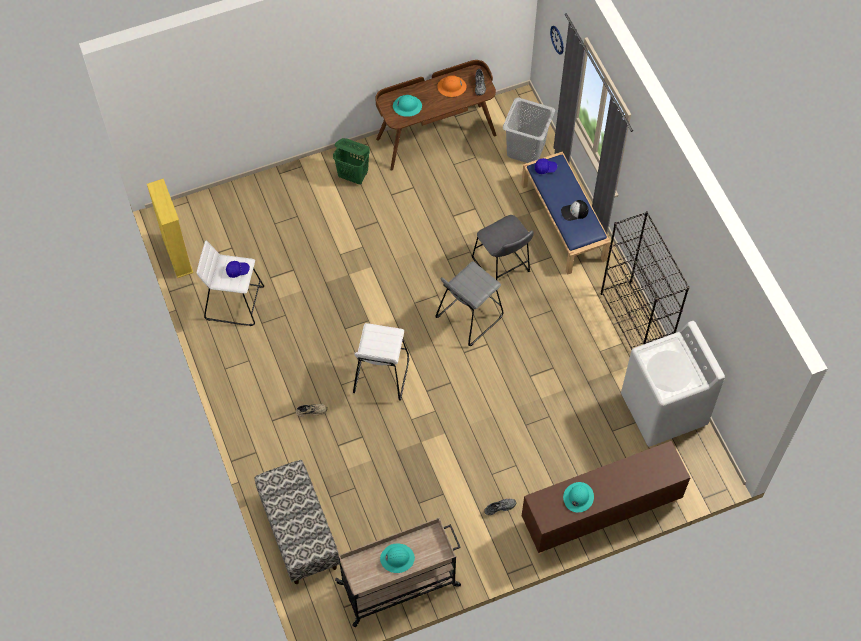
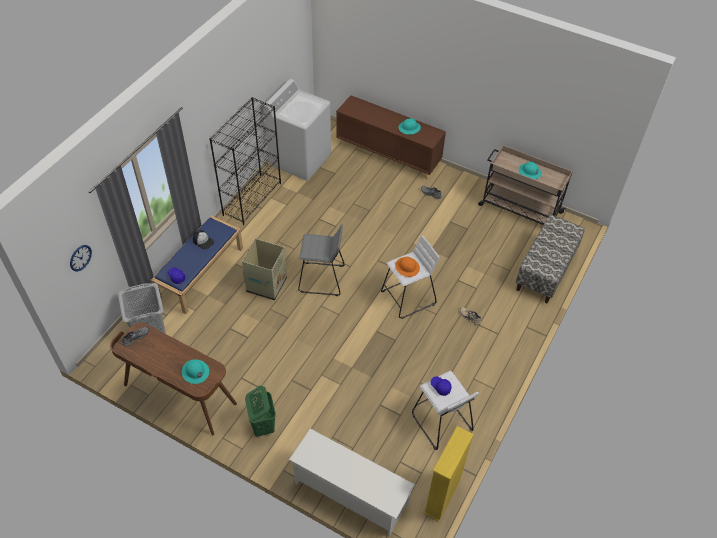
camera: 130 degrees left, 10 degrees down
(240, 197) = (350, 494): none -> white shoe rack
(451, 87) = (151, 354): orange hard hat -> orange hard hat (407, 267)
(502, 267) = (267, 284): grey stool -> cardboard box

